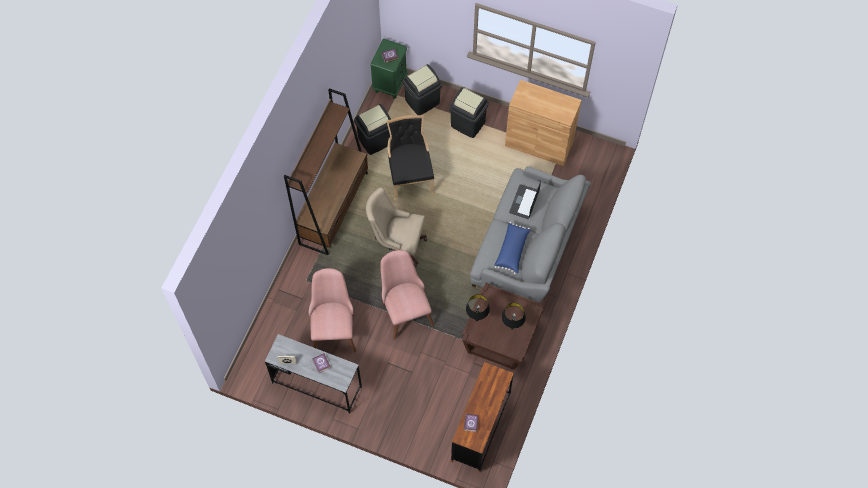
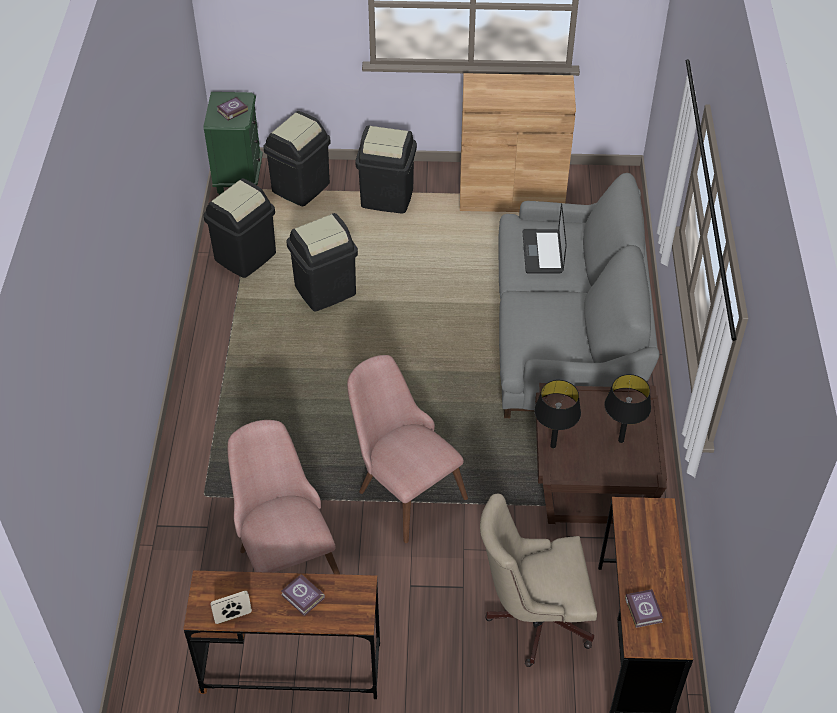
camera: 20 degrees left, 15 degrees down
(316, 385) = (291, 668): grey desk -> brown desk
(334, 208) = (212, 370): brown bookcase -> none
(397, 245) = (346, 393): beige office chair -> beige office chair (533, 618)
(410, 176) = (325, 290): black chair -> black trash can
(512, 250) = (560, 325): blue pillow -> none

